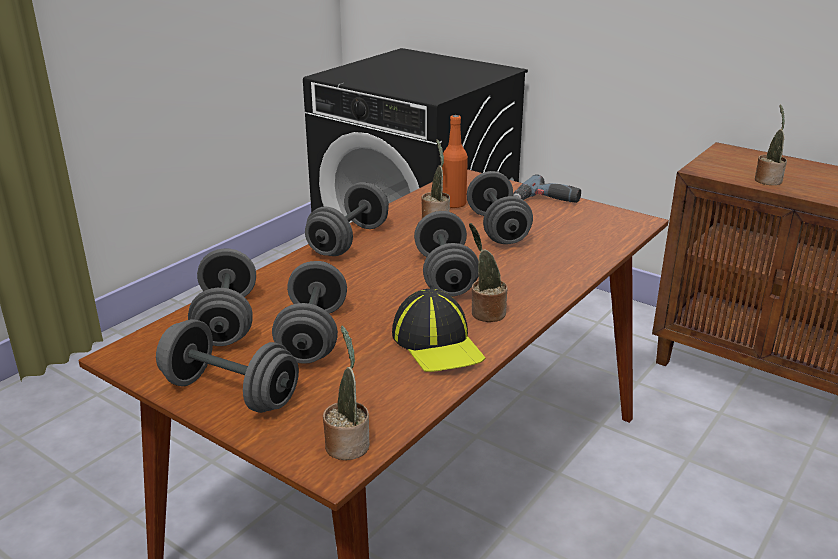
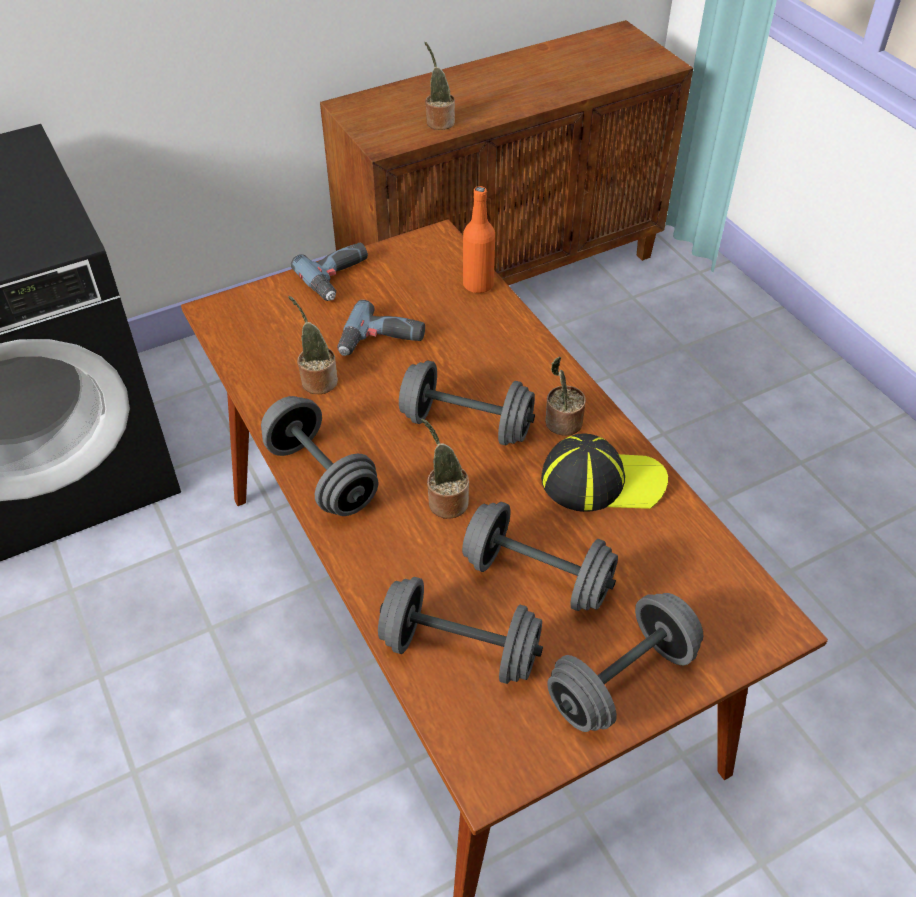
camera: 65 degrees left, 20 degrees up
(347, 443) = (745, 604): potted plant -> potted plant (445, 501)
(453, 204) = (289, 351): orange bottle -> orange bottle (478, 285)
(497, 228) = (381, 342): grey dumbbell -> power drill

